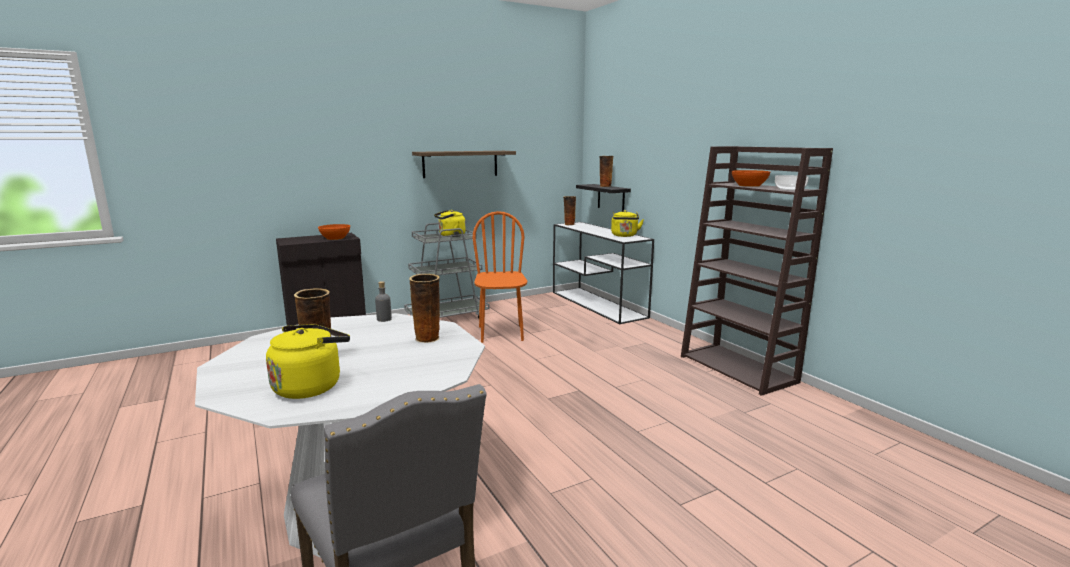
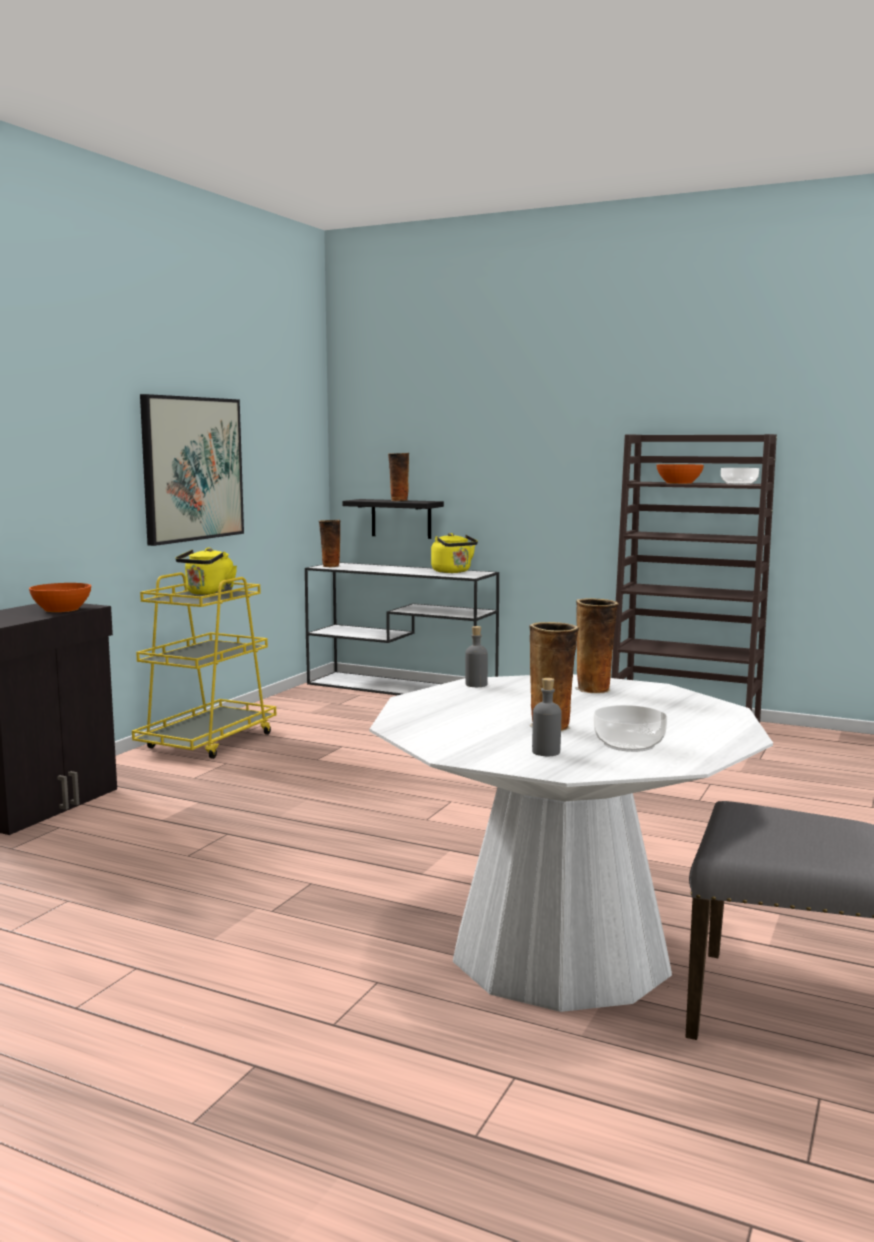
camera: 35 degrees left, 5 degrees down
(258, 378) = (546, 752): none -> grey bottle
(310, 386) = (629, 744): yellow kettle -> bowl
(447, 317) = (208, 741): grey cart -> yellow cart
(460, 164) = (192, 468): shelf -> picture
(501, 333) = (339, 745): orange chair -> none

